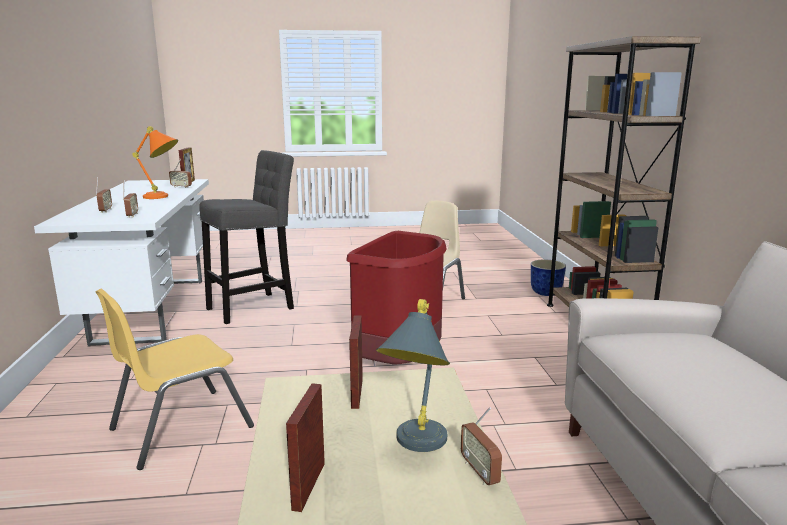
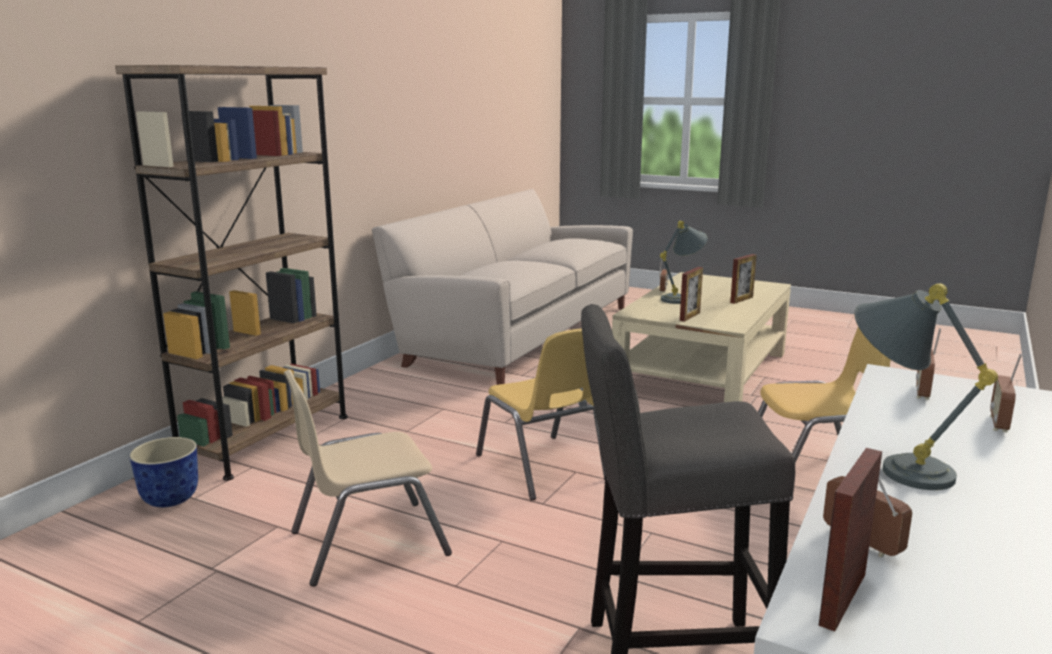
camera: 145 degrees left, 0 degrees up
(163, 197) = (893, 465): orange table lamp -> grey table lamp
(400, 361) = (542, 467): red trash can -> yellow chair

